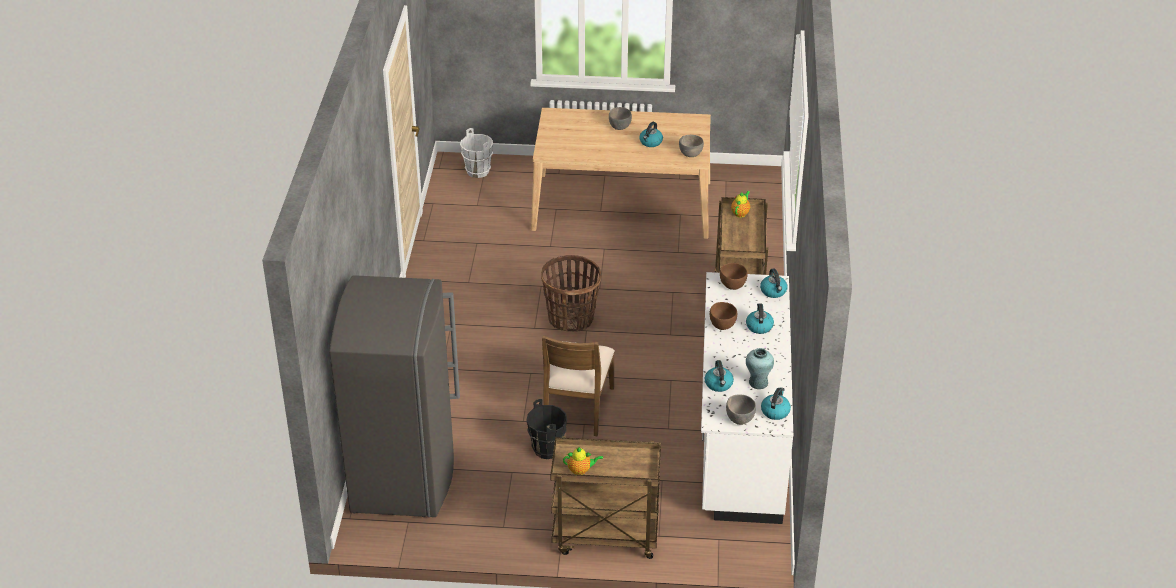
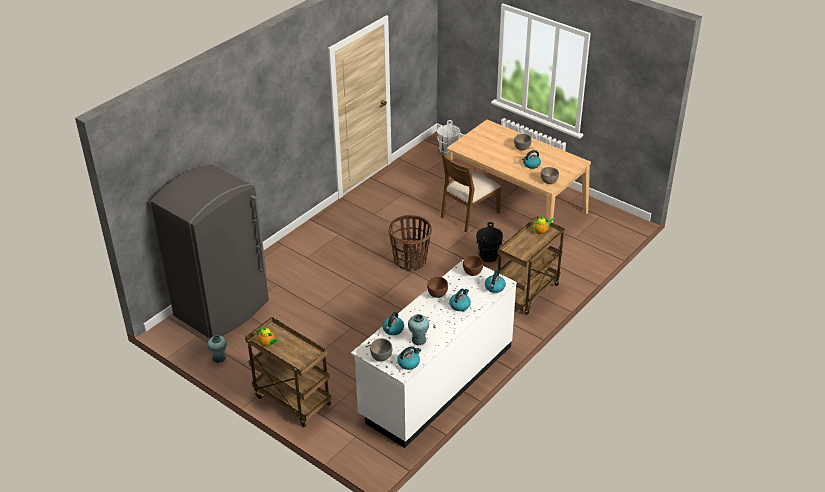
camera: 35 degrees right, 0 degrees up
(465, 534) = (219, 358): none -> turquoise vase
(547, 449) = (315, 332): black bucket -> black bucket (488, 256)
(577, 408) = (357, 316): brown chair -> brown chair (469, 214)

